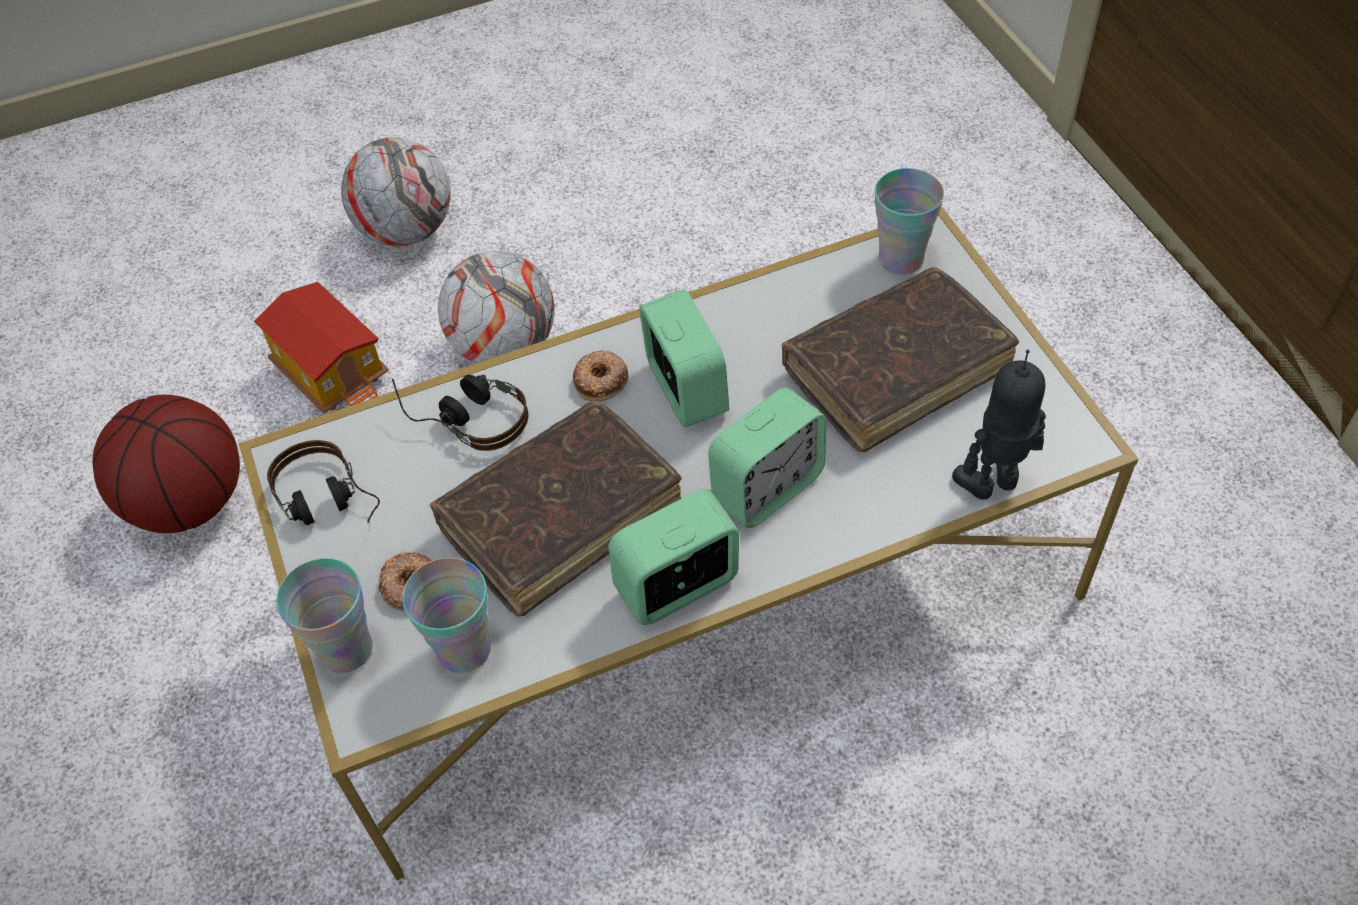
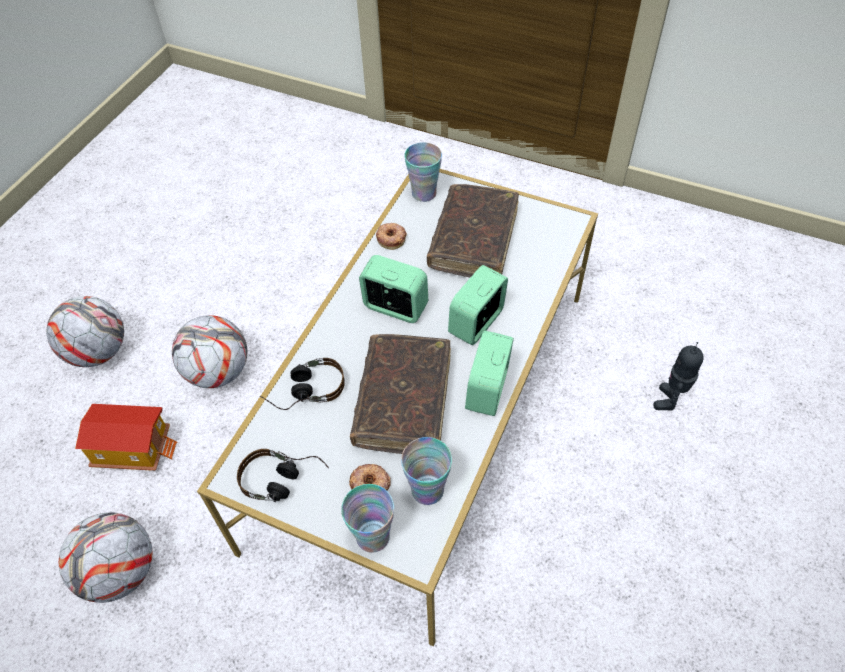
camera: 45 degrees left, 0 degrees up
(189, 501) = (120, 572): basketball -> football
(601, 380) = (352, 329): donut -> donut (391, 238)
(767, 488) = (477, 323): alarm clock -> alarm clock turned 150 degrees counterclockwise
(993, 484) = (560, 259): toy robot -> toy robot (670, 400)

